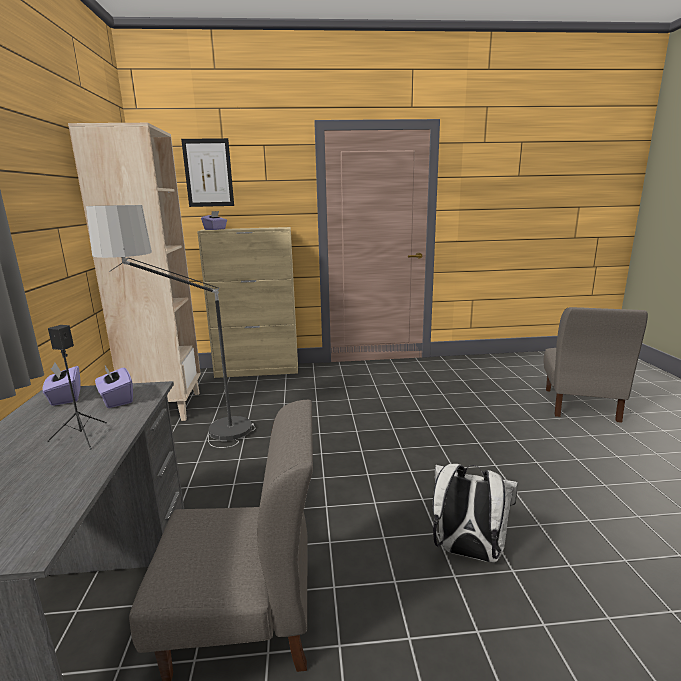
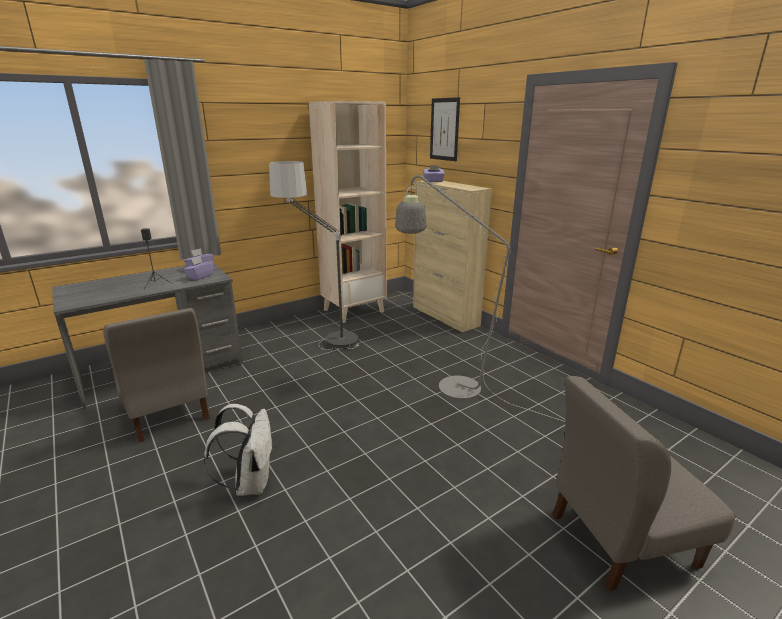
camera: 60 degrees right, 5 degrees up
(376, 402) = (449, 383): none -> grey floor lamp

